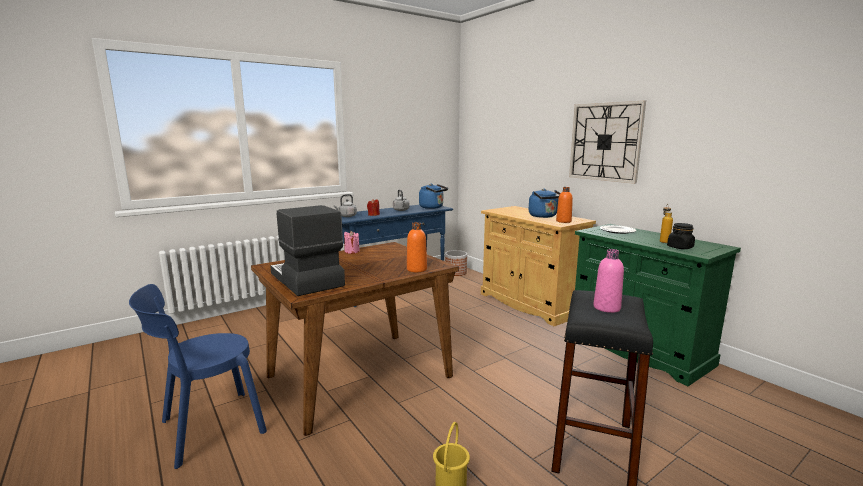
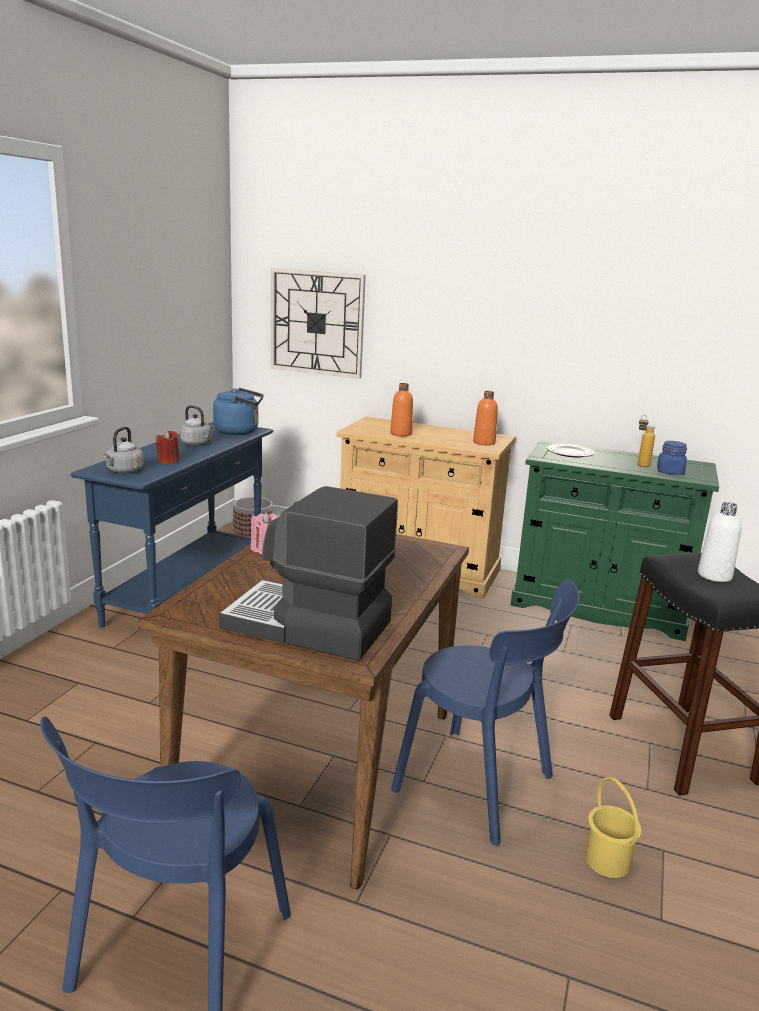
camera: 35 degrees left, 5 degrees up
(416, 269) = (428, 565): orange bottle -> orange bottle (401, 434)
(425, 416) = (480, 787): none -> blue chair
(544, 216) = (443, 435): blue kettle -> none
(605, 142) = (529, 322): wall clock -> wall clock (317, 323)
(606, 308) = (714, 575): pink bottle -> white bottle
(680, 247) = (670, 472): black jar -> blue jar

